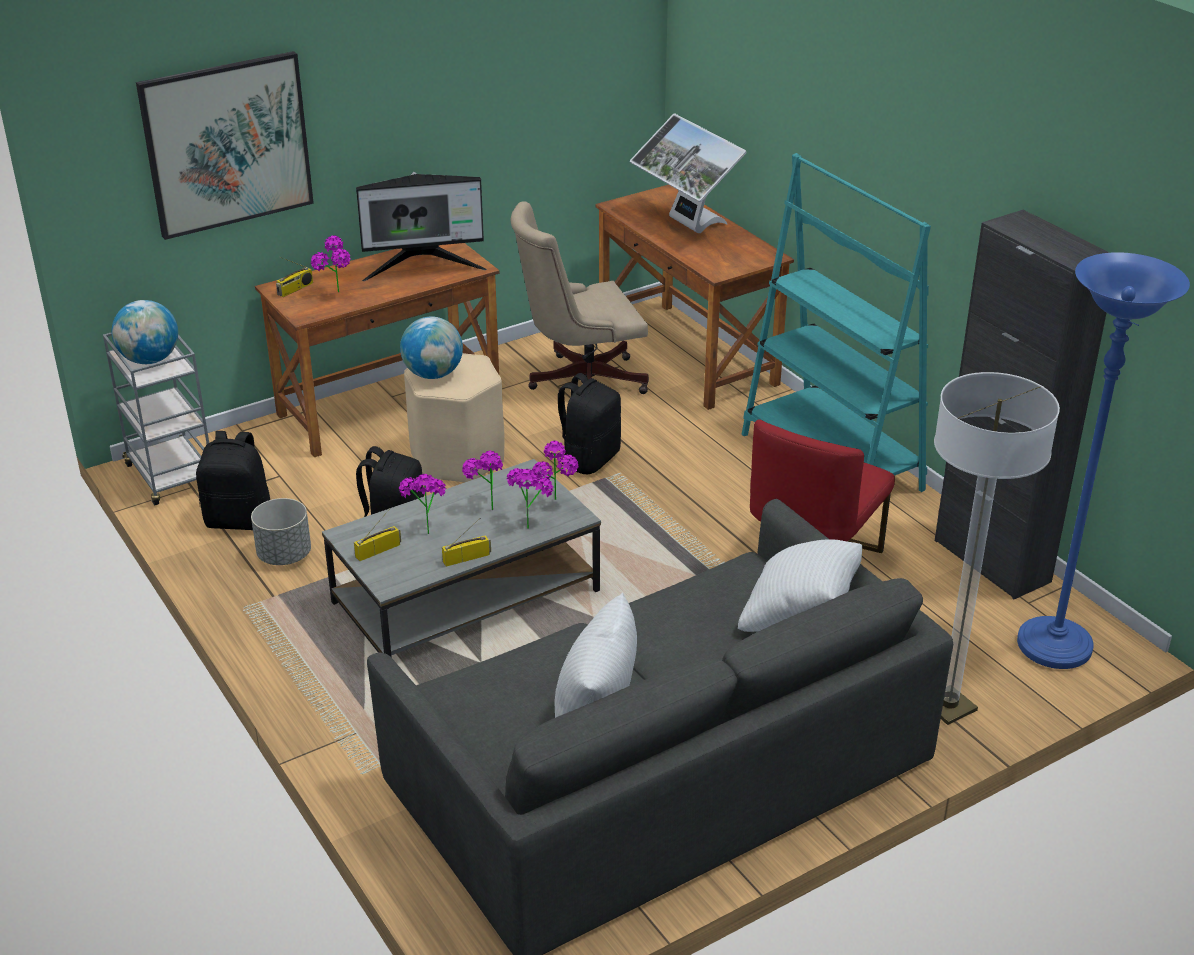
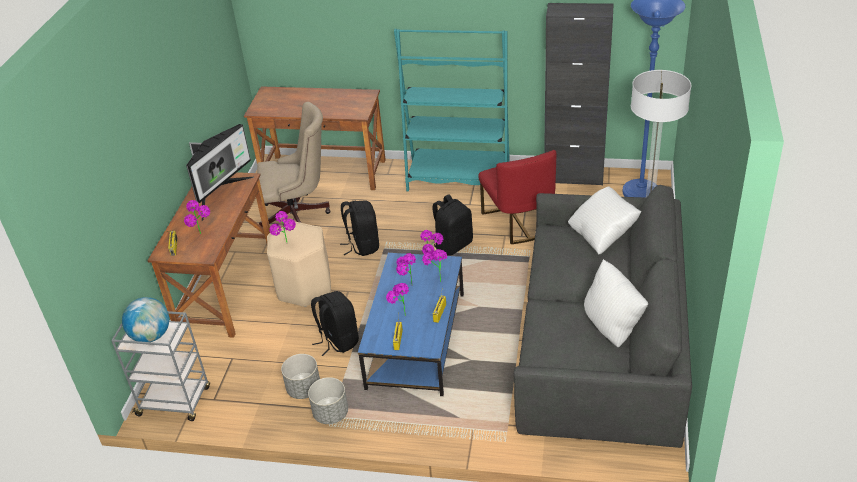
camera: 45 degrees left, 5 degrees up
(227, 144) = (114, 178): picture -> none
(239, 520) = (251, 392): black backpack -> black backpack (453, 245)
(264, 598) = (330, 414): none -> grey planter
(433, 374) = (287, 246): globe -> potted plant
(464, 598) = (416, 341): grey coffee table -> blue coffee table
(580, 382) = (298, 215): beige office chair -> beige office chair turned 120 degrees counterclockwise
(686, 225) = (305, 101): monitor -> none

